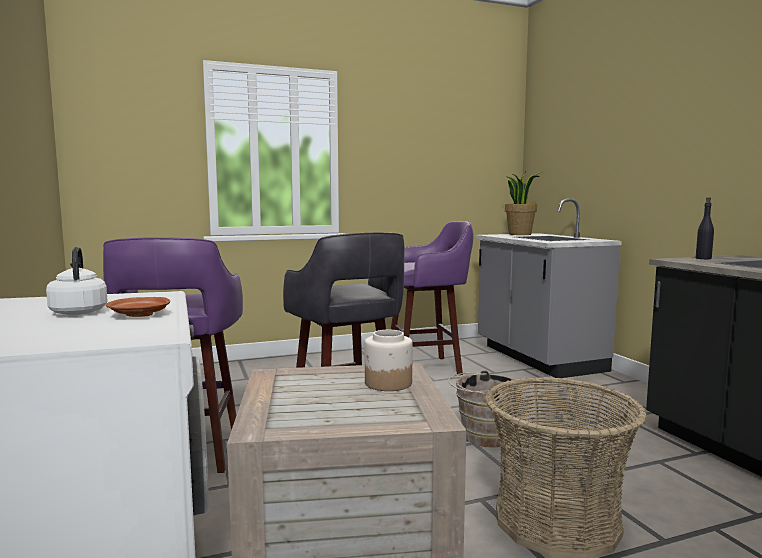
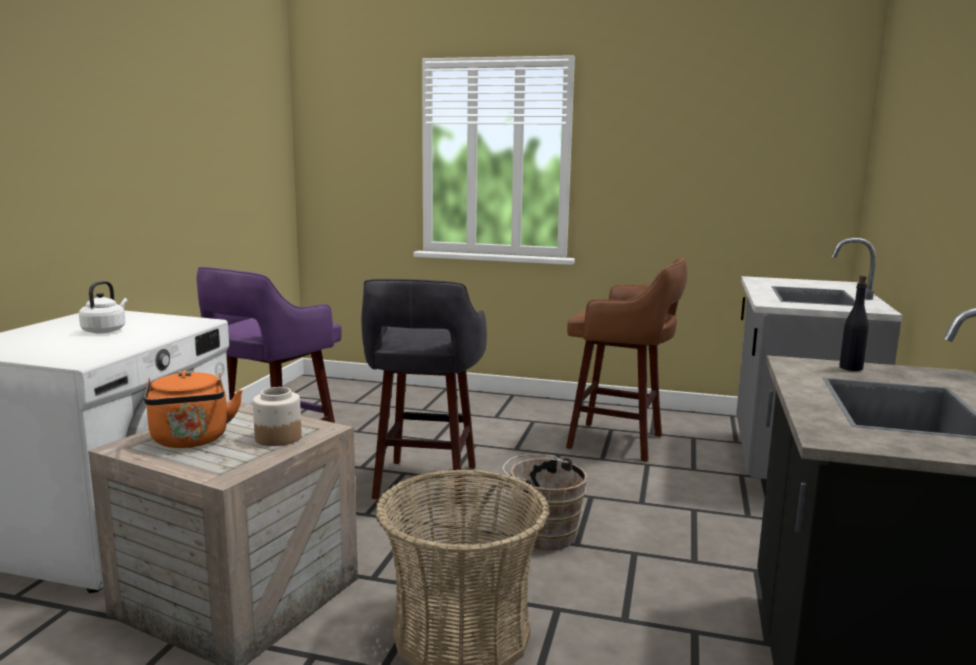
camera: 35 degrees right, 5 degrees up
(139, 315) = (124, 340): brown plate -> none
(317, 405) = (191, 441): none -> orange kettle
(427, 368) = (620, 442): purple stool -> brown stool
(520, 234) = (810, 282): potted plant -> none

